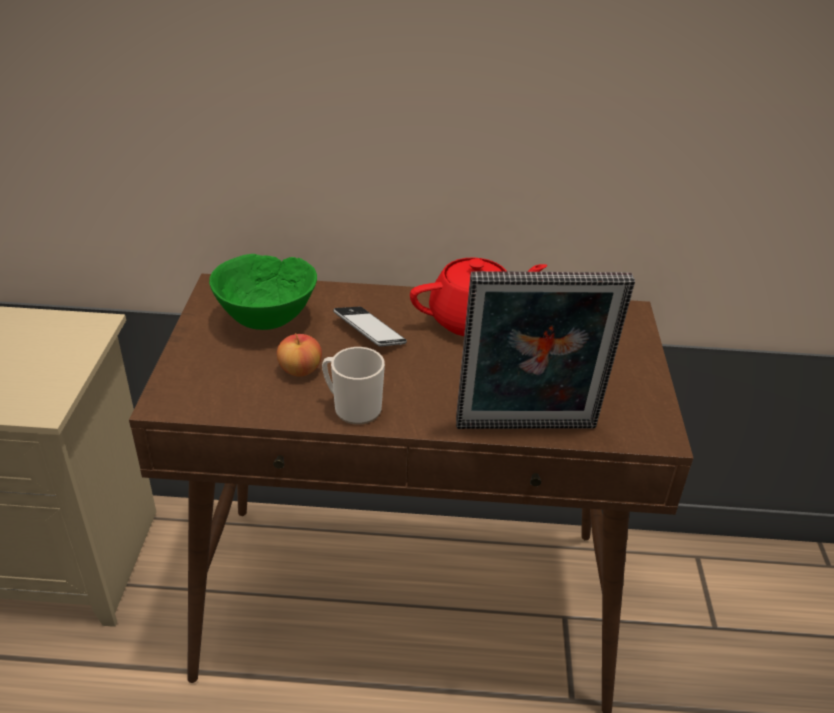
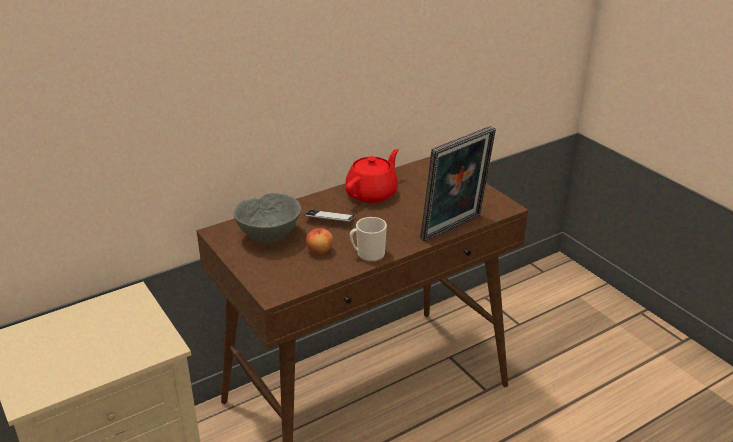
camera: 35 degrees left, 5 degrees down
(267, 320) = (269, 236): green bowl -> grey bowl

